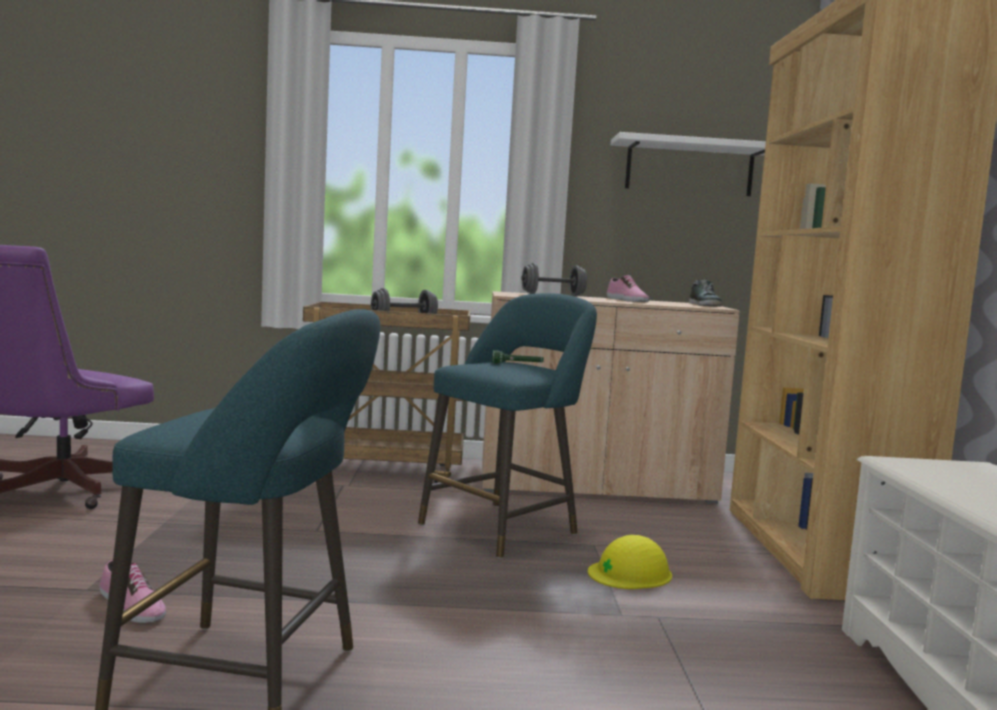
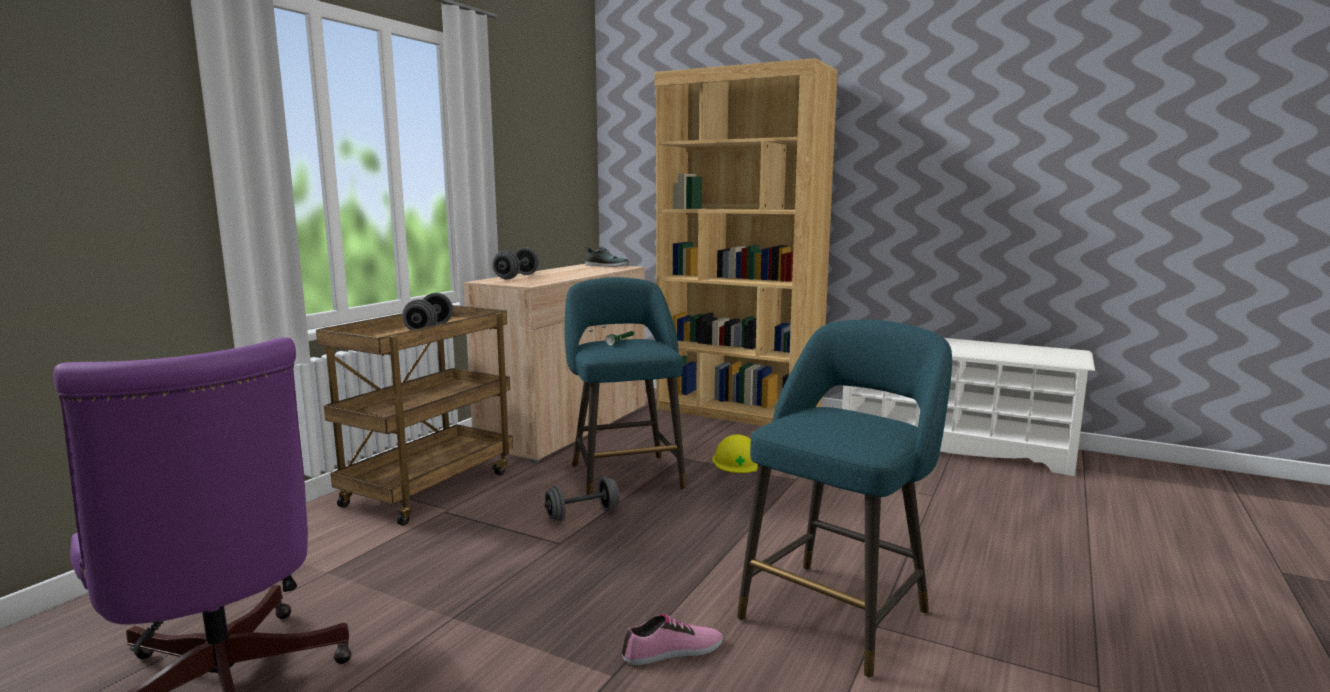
camera: 60 degrees left, 5 degrees up
(386, 528) = (582, 514): none -> grey dumbbell
(626, 300) = (568, 271): shoe -> none
(689, 168) = (547, 153): white shelf -> none

